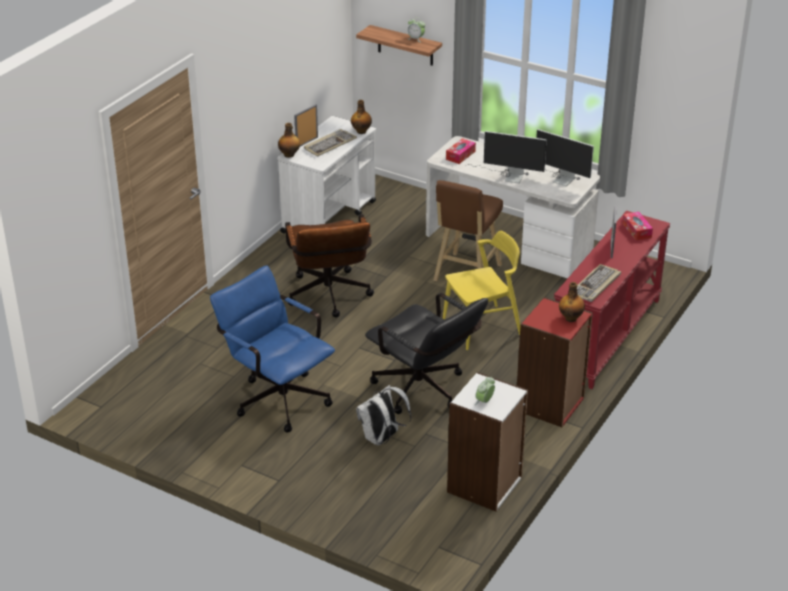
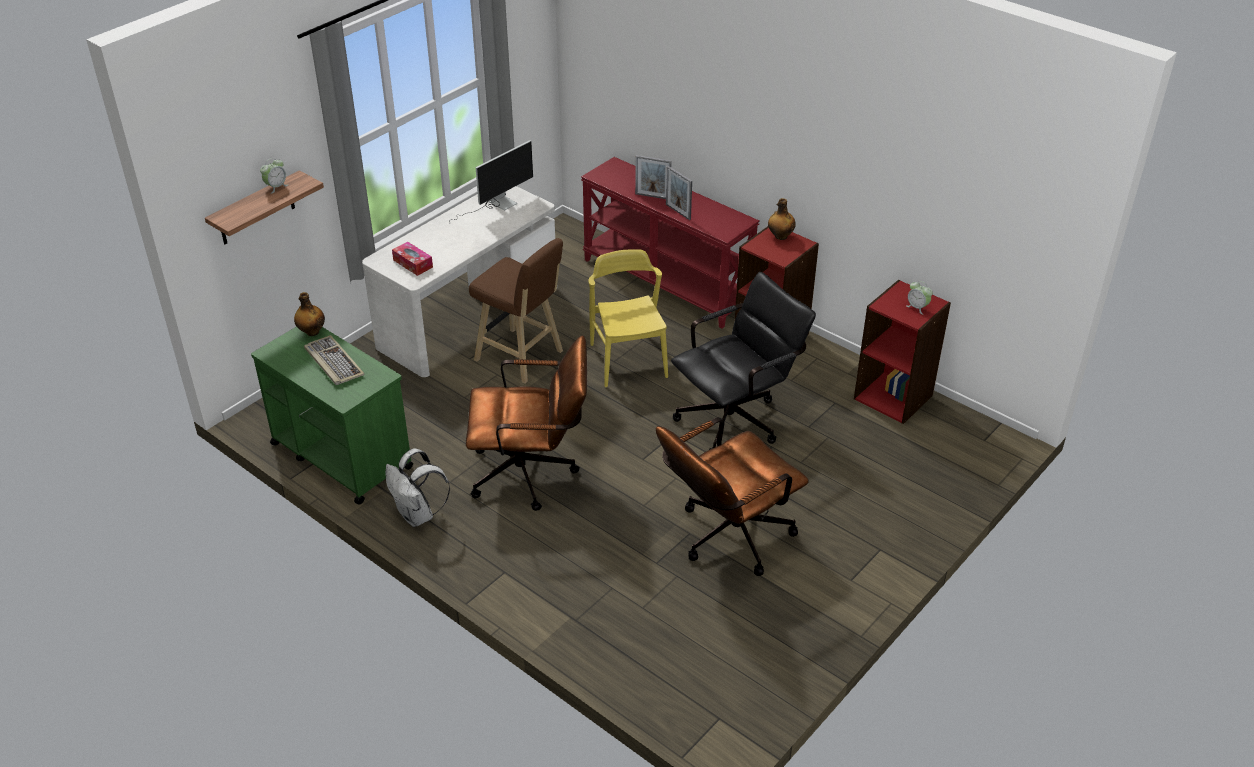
camera: 80 degrees left, 5 degrees up
(277, 397) = (726, 538): blue office chair -> brown office chair
(289, 155) = (343, 401): bottle -> none
(307, 142) = (315, 382): picture frame -> picture frame (678, 212)
(329, 216) = (341, 455): white cart -> green cart
(382, 438) = (813, 460): white backpack -> white backpack (418, 515)
(485, 485) = (893, 397): white bookcase -> red bookcase
(508, 176) = (477, 237): monitor -> none
(595, 285) = (717, 216): keyboard -> none
(636, 230) = (622, 176): tissue box -> none

